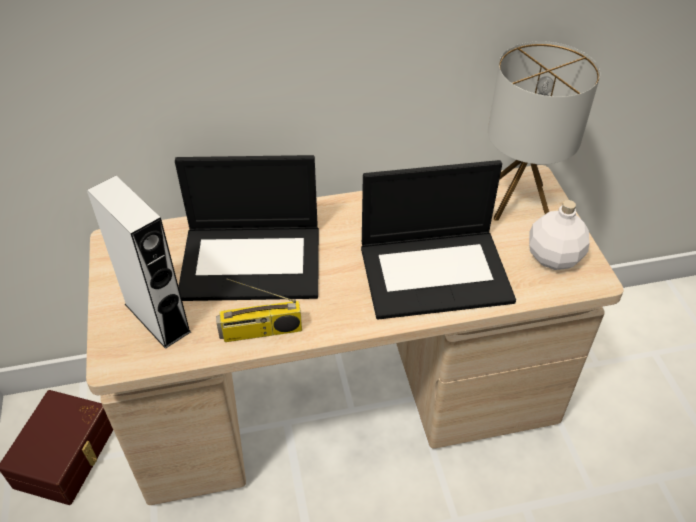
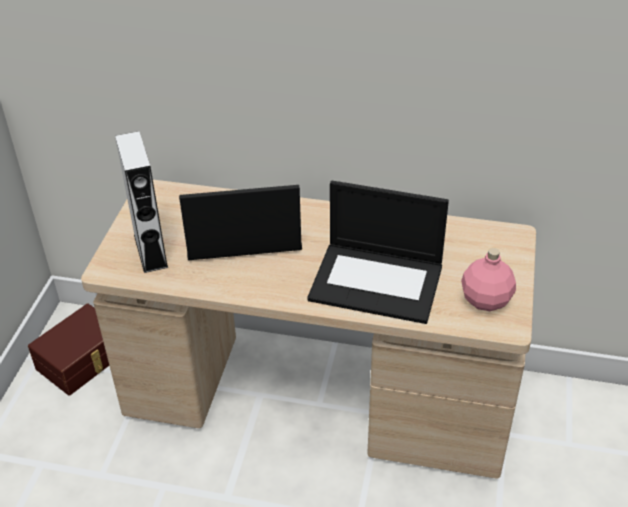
camera: 25 degrees right, 5 degrees down
(253, 261) = (241, 232): laptop -> laptop turned 150 degrees clockwise
(260, 332) = (216, 283): radio -> none
(518, 201) = (487, 248): table lamp -> none
(554, 257) = (486, 300): white bottle -> pink bottle

